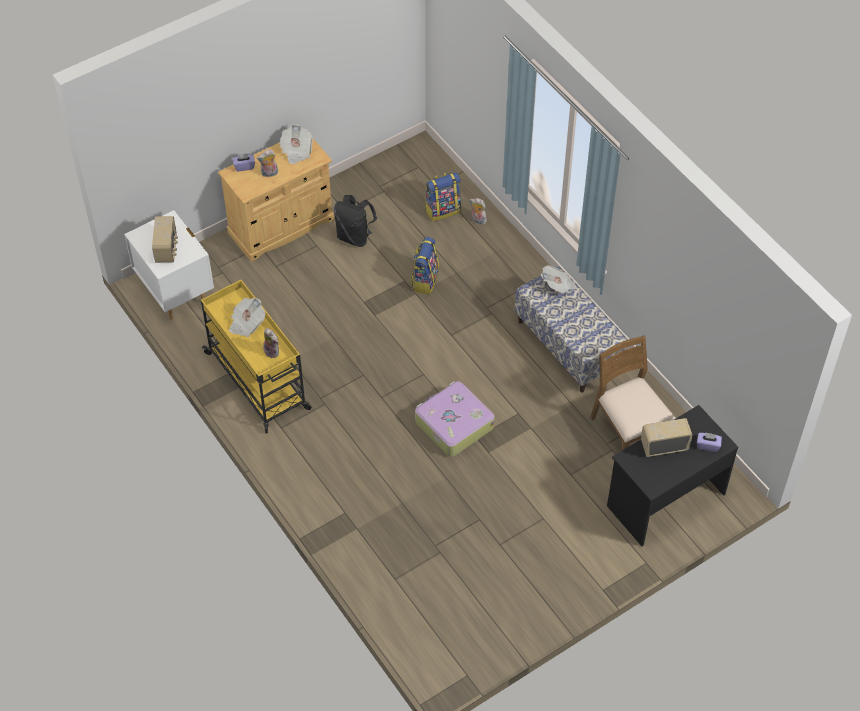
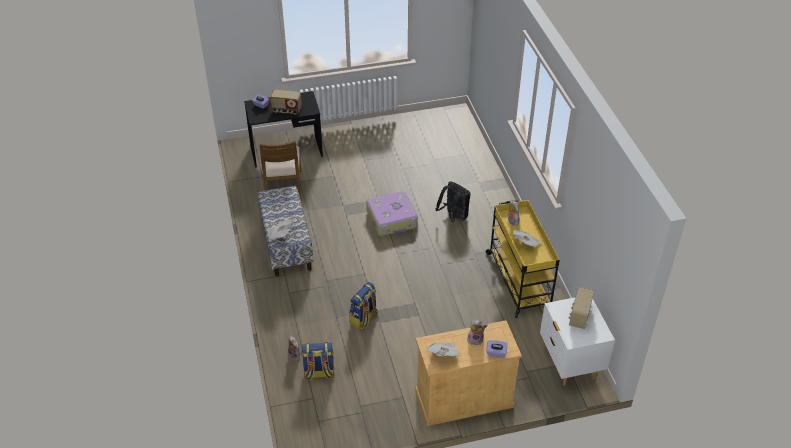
camera: 160 degrees left, 10 degrees down
(355, 237) = (404, 370): black backpack -> black backpack (454, 217)

